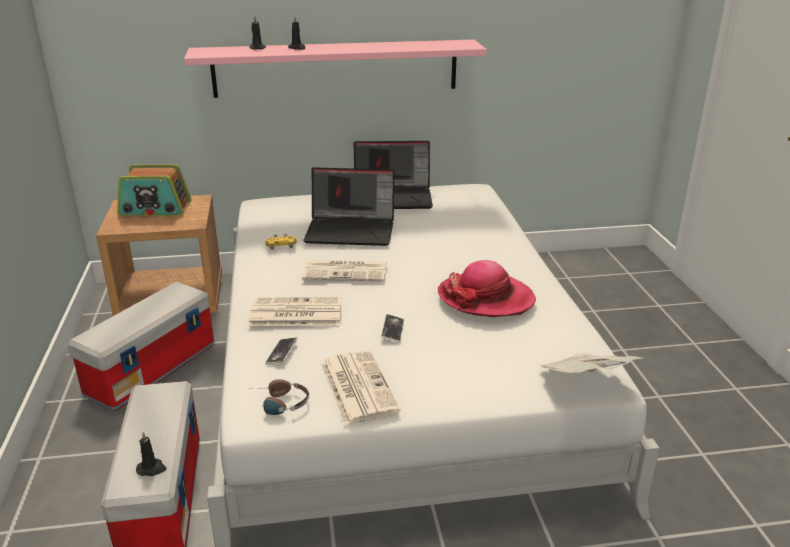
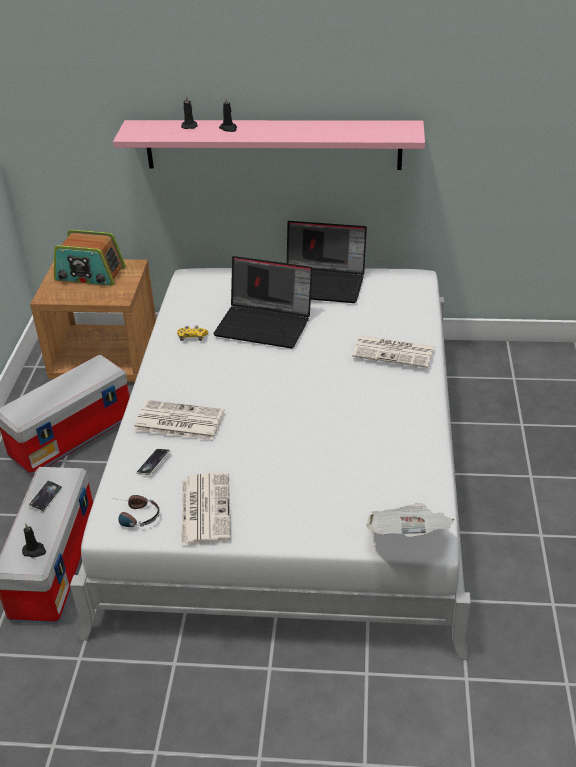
camera: 15 degrees right, 10 degrees up
(347, 271) = (241, 377): newspaper -> newspaper (394, 352)
(392, 330) = (258, 452): phone -> phone (46, 498)
(485, 298) = (360, 426): hat -> none

